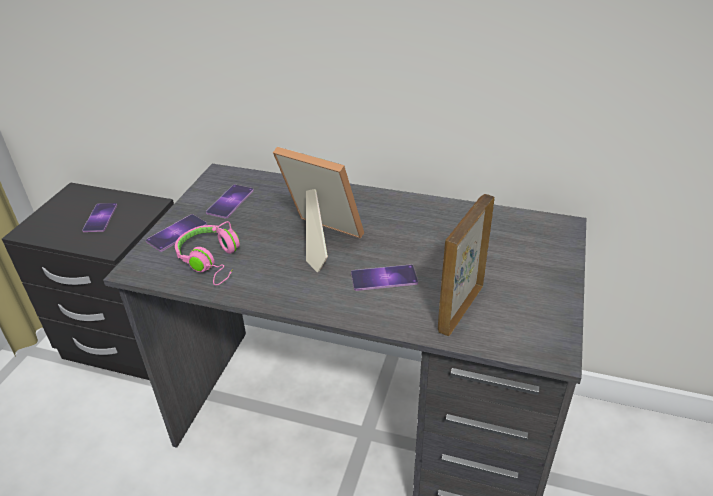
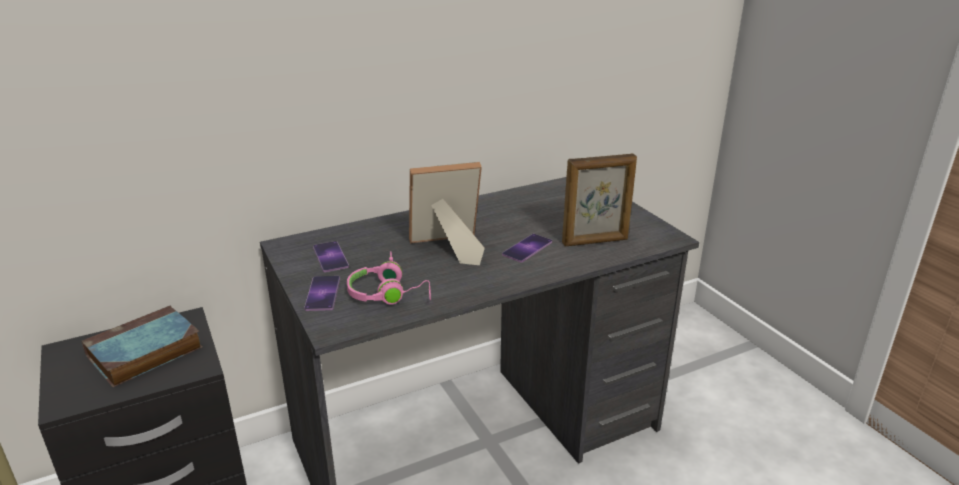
camera: 45 degrees left, 10 degrees down
(100, 217) = (143, 353): phone -> book
(460, 308) = (595, 242): picture frame -> picture frame turned 90 degrees counterclockwise

